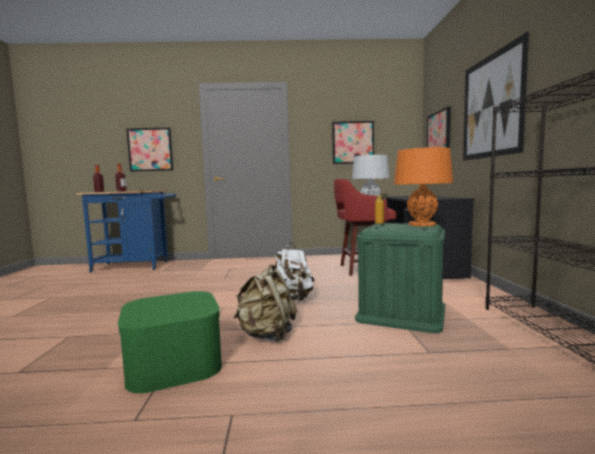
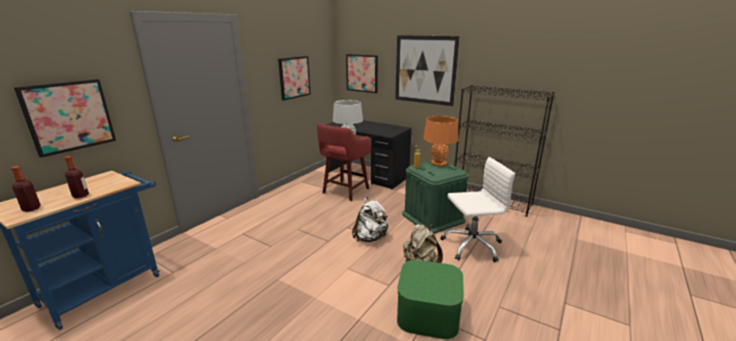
camera: 55 degrees left, 15 degrees up
(378, 353) = (472, 245): none -> white office chair

